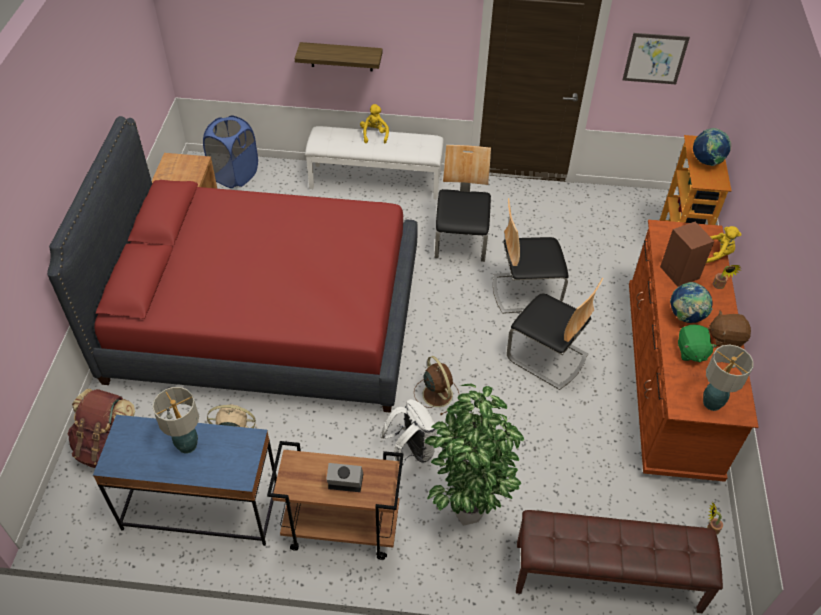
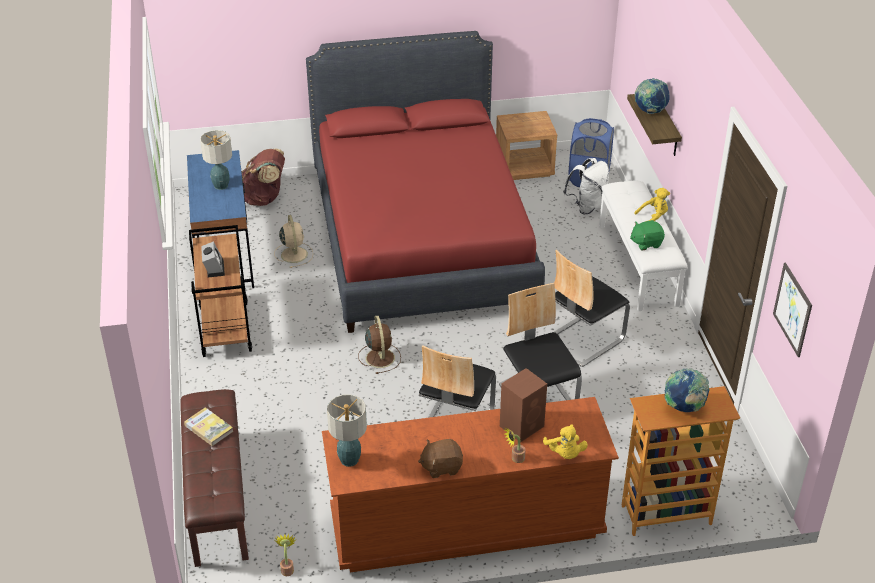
camera: 75 degrees right, 10 degrees down
(411, 451) = (312, 353): white backpack -> white backpack (587, 206)
(436, 393) = (380, 357): brown fan -> brown fan turned 60 degrees counterclockwise
(461, 242) = (583, 339): chair -> chair turned 150 degrees clockwise
(465, 517) = (254, 397): potted plant -> none
(589, 541) = (209, 428): none -> book
(685, 317) = (458, 434): globe -> globe (650, 111)
(691, 351) = (411, 441): green plush toy -> green plush toy (646, 243)
(726, 337) = (441, 467): brown plush toy -> brown plush toy turned 90 degrees counterclockwise

